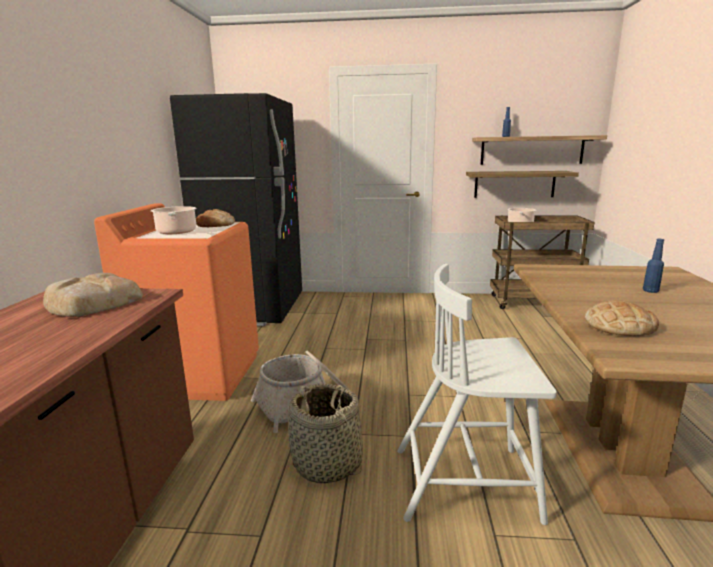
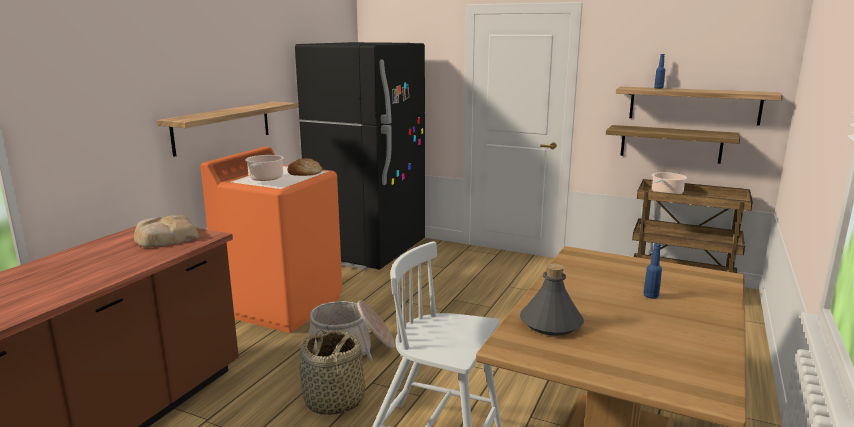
camera: 20 degrees right, 0 degrees up
(110, 178) = (223, 127): none -> shelf
(619, 326) = (551, 323): bread -> grey bottle

